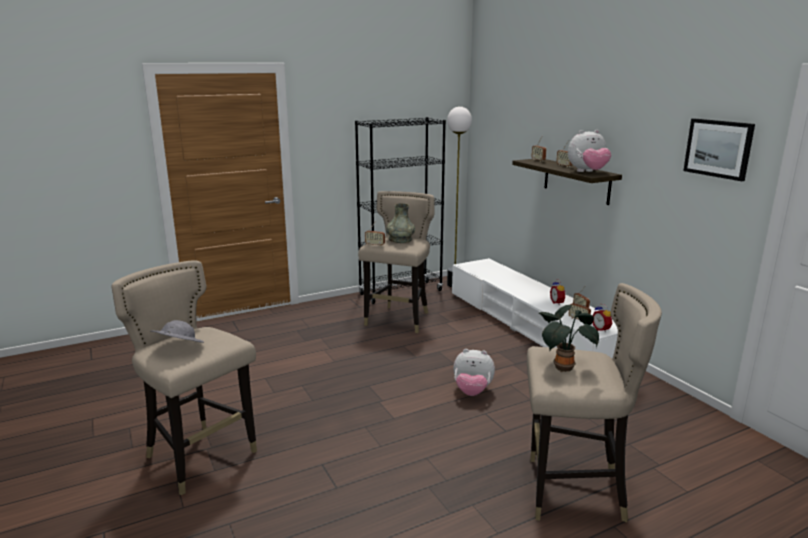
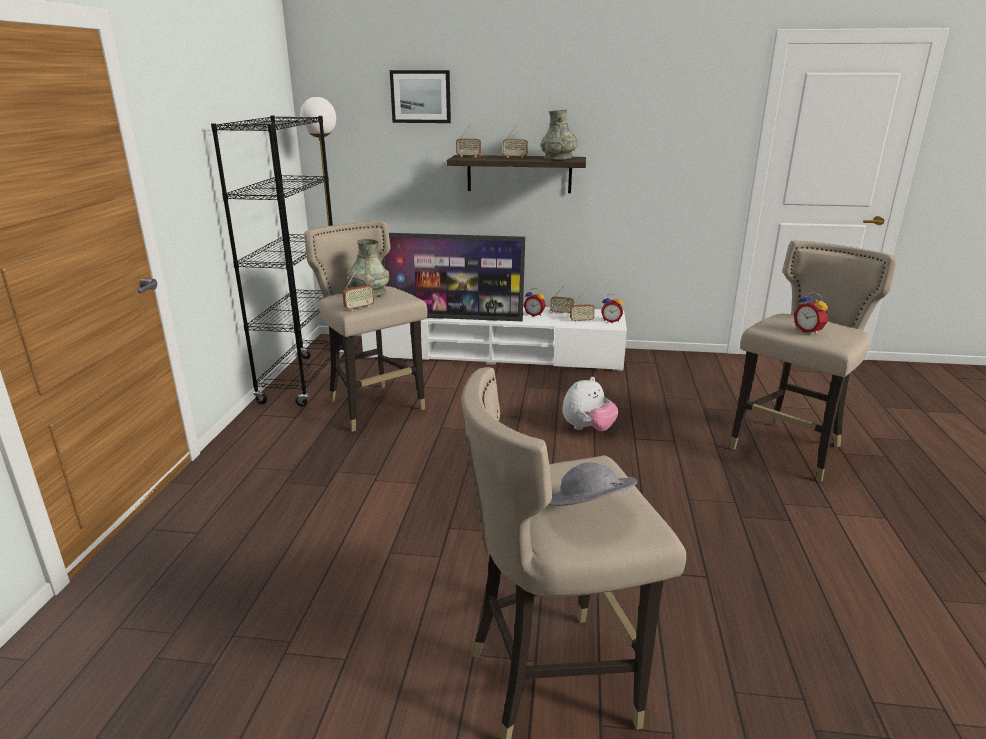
camera: 55 degrees left, 5 degrees up
(500, 284) = (453, 318): none -> television
(562, 367) = (809, 331): potted plant -> alarm clock
(587, 172) = (558, 158): plush toy -> grey vase
(718, 148) = (700, 114): picture -> picture (421, 96)

